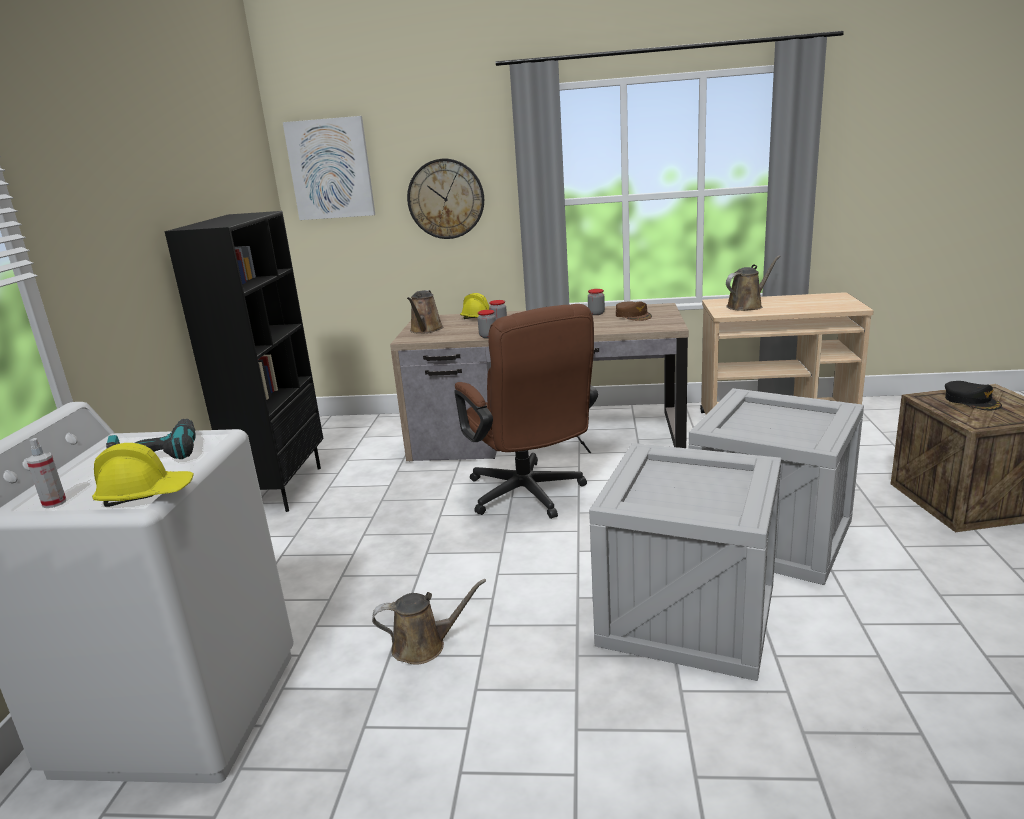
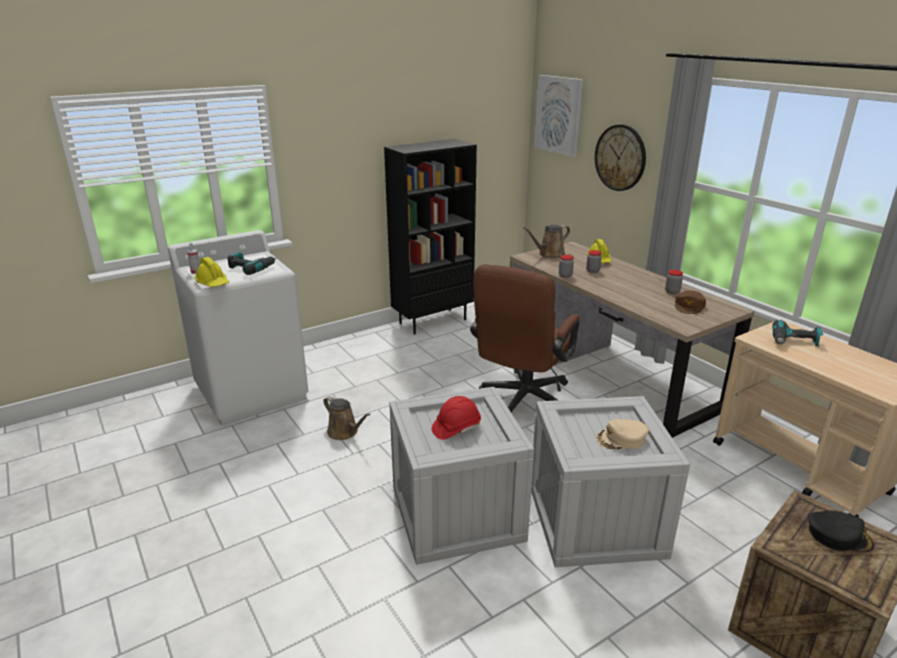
camera: 50 degrees right, 5 degrees up
(689, 489) = (456, 428): none -> red hard hat
(747, 306) = (794, 342): brown watering can -> power drill
(791, 420) = (621, 439): none -> beige cap
(971, 401) = (838, 535): black cap -> black cap turned 105 degrees counterclockwise

